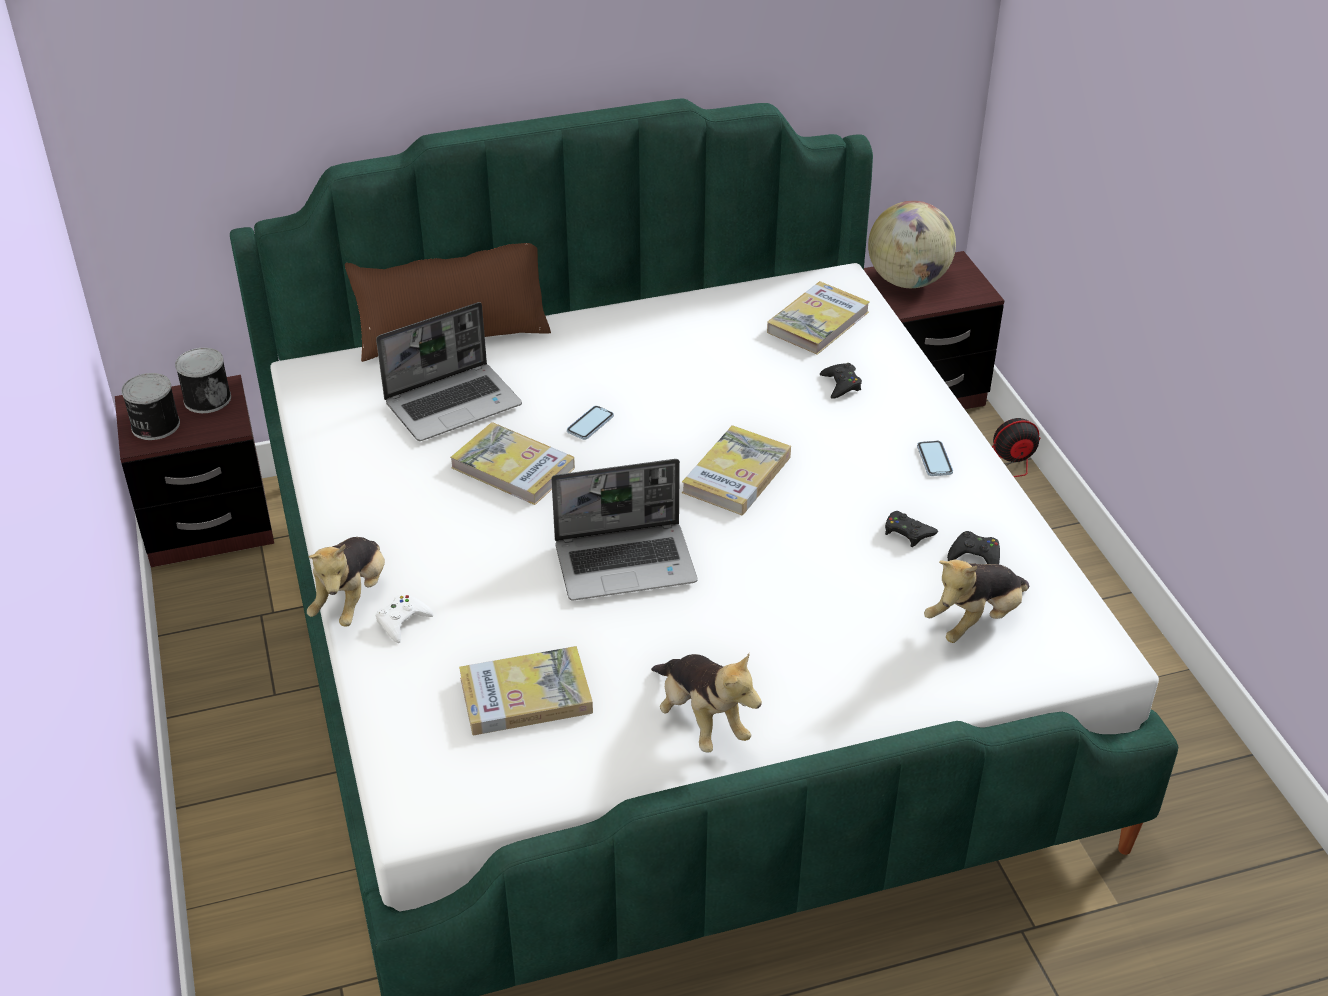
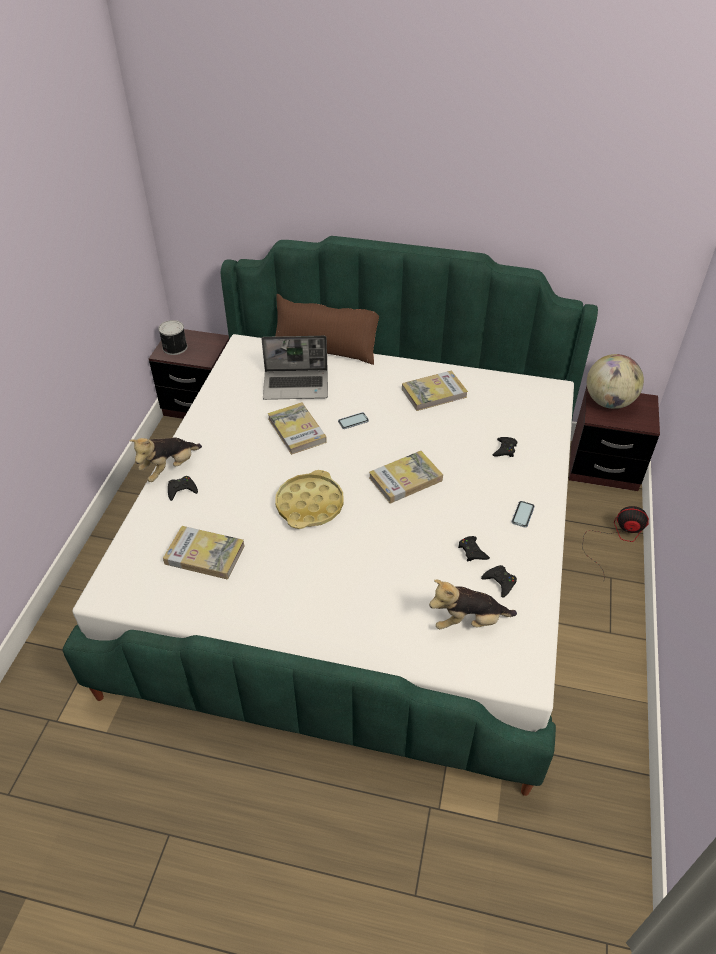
camera: 30 degrees right, 5 degrees up
(207, 398) = (206, 342): can -> none
(402, 621) = (181, 490): white game controller -> black game controller
(627, 562) = (310, 505): laptop -> yellow tray
(701, 720) = (276, 609): plush toy -> none
(818, 322) = (521, 408): book -> book (434, 393)

